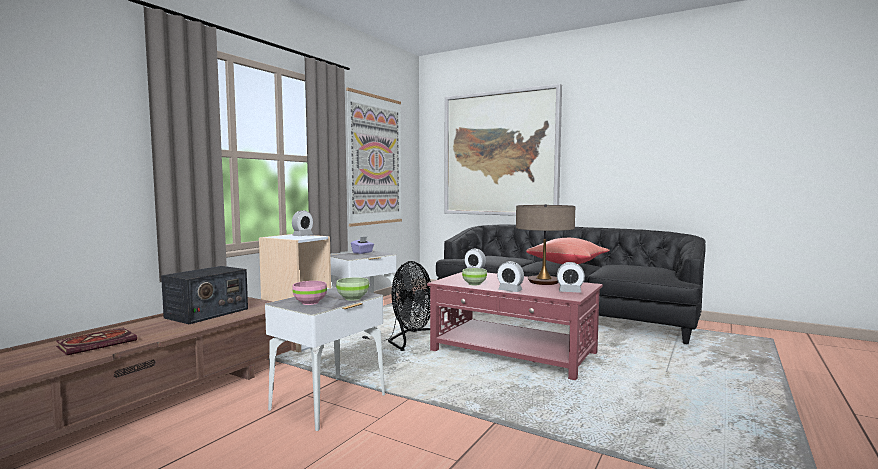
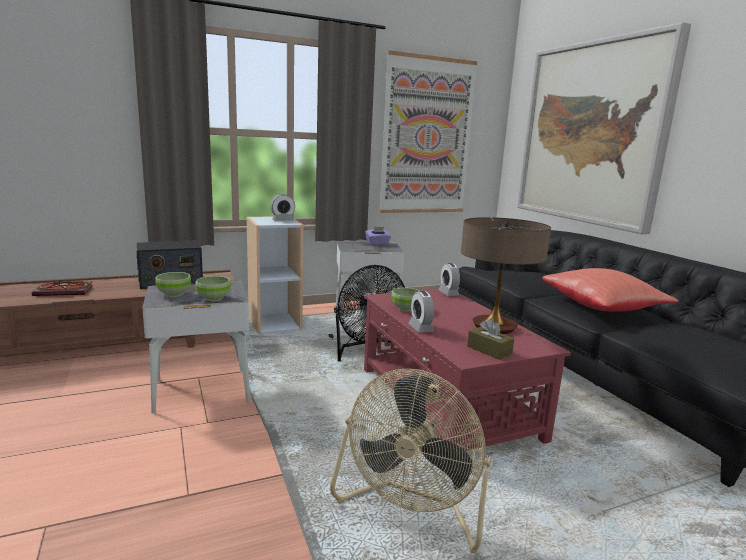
camera: 35 degrees right, 10 degrees up
(310, 303) = (173, 294): pink bowl -> green bowl
(570, 291) = (489, 350): alarm clock -> brown tissue box
(589, 406) = (408, 506): none -> beige fan

